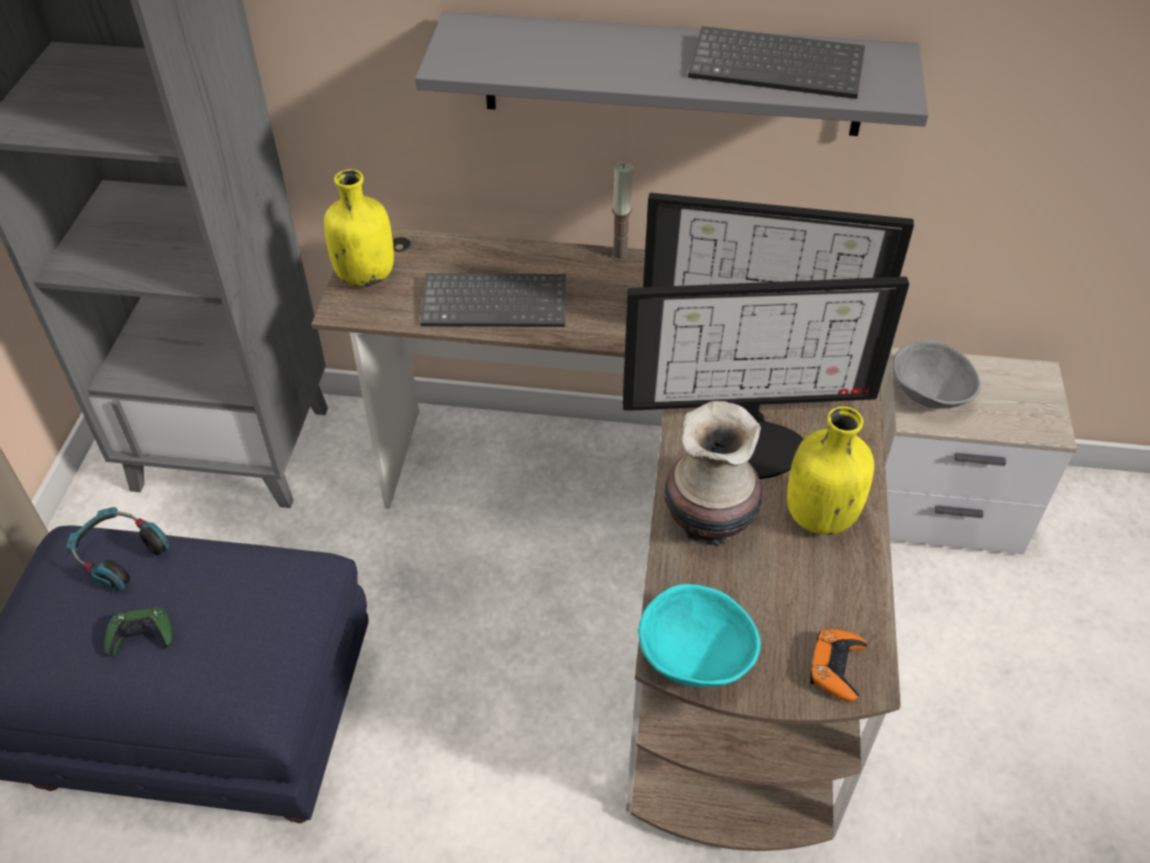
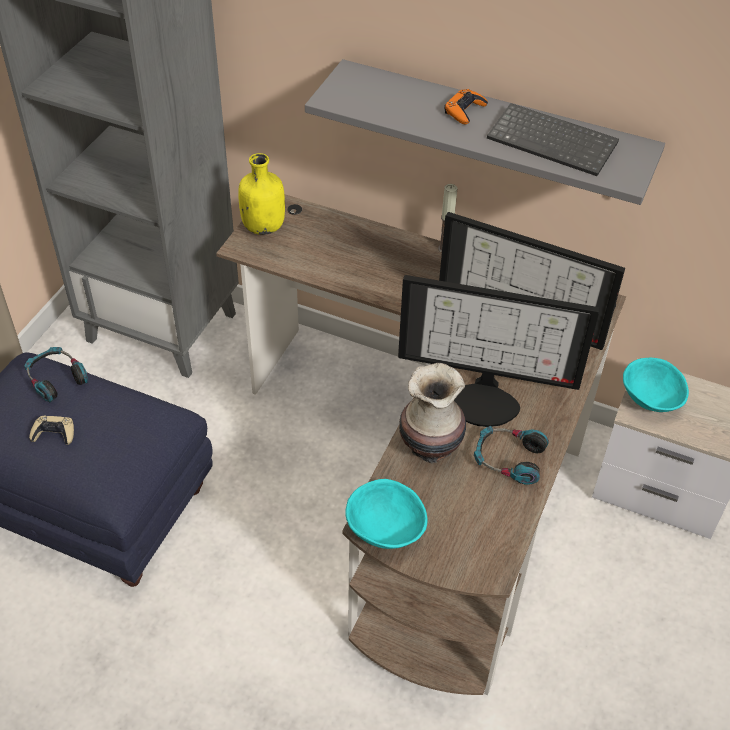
camera: 15 degrees right, 0 degrees up
(141, 636) = (54, 433): green game controller -> beige game controller
(496, 302) = (345, 264): keyboard -> none
(818, 514) = (508, 459): yellow bottle -> headphones
(836, 668) = (476, 560): orange game controller -> orange game controller (464, 111)
(929, 394) = (650, 399): grey bowl -> turquoise bowl

